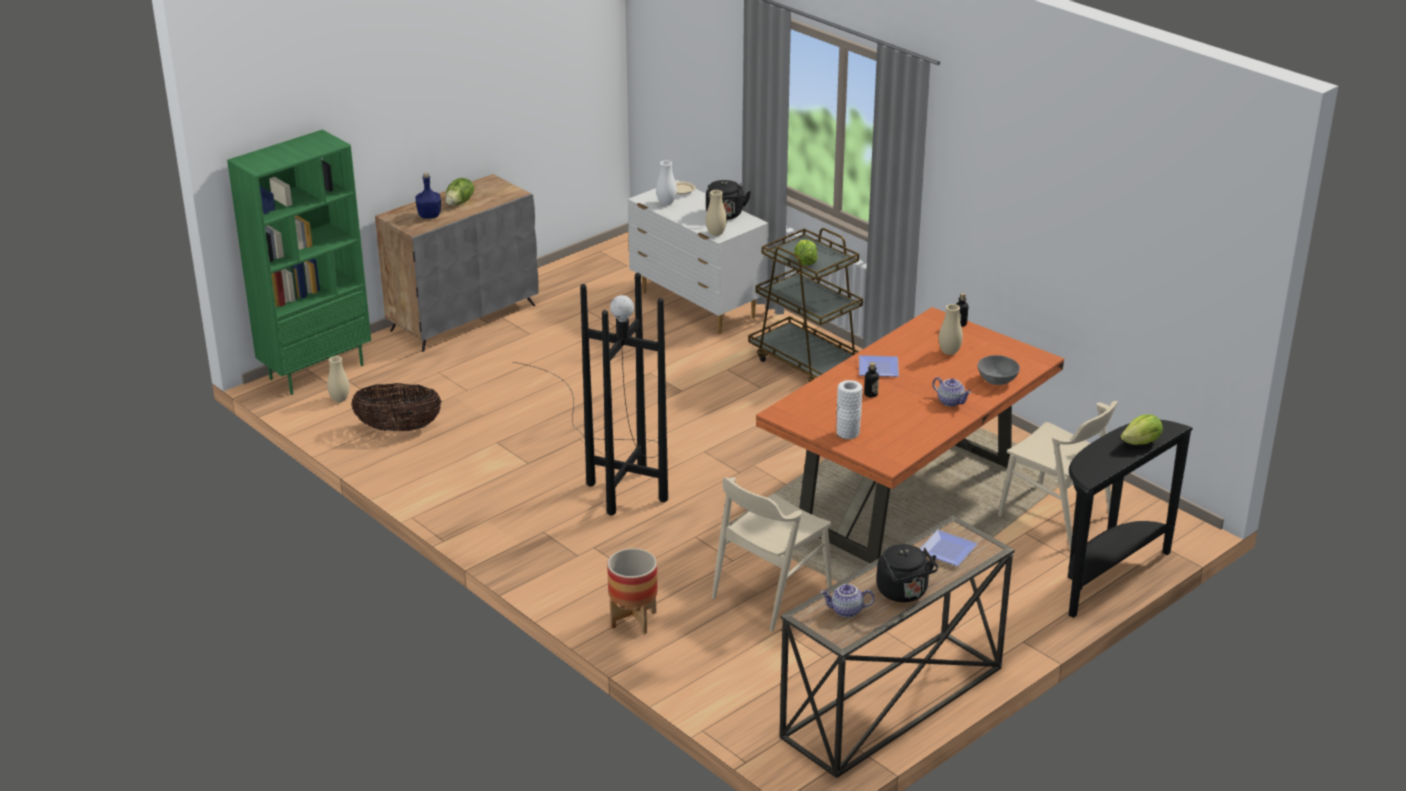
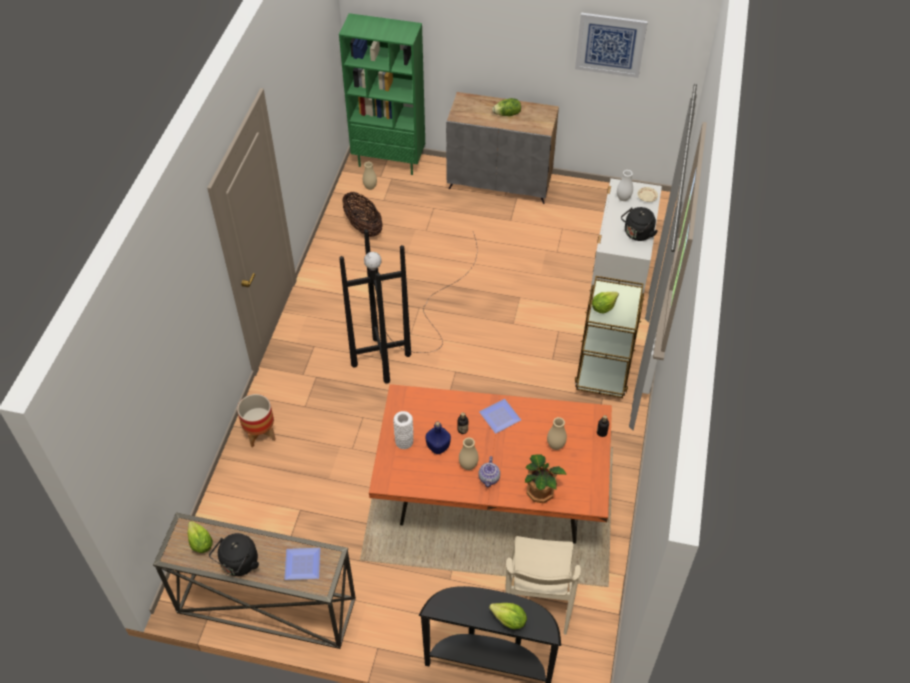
camera: 55 degrees right, 20 degrees up
(429, 216) = (478, 112): blue bottle -> blue bottle (437, 446)
(531, 58) = (610, 44): none -> picture
(716, 234) = (607, 243): beige vase -> beige vase (468, 465)
(771, 594) = (332, 486): beige chair -> none
(846, 611) = (200, 543): teapot -> lettuce
(997, 380) = (540, 491): grey bowl -> potted plant

